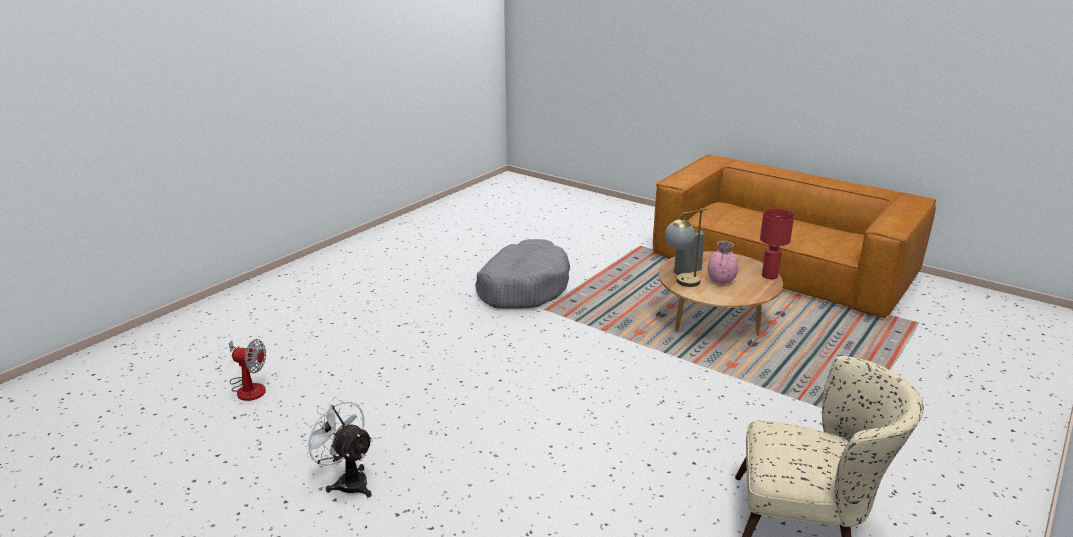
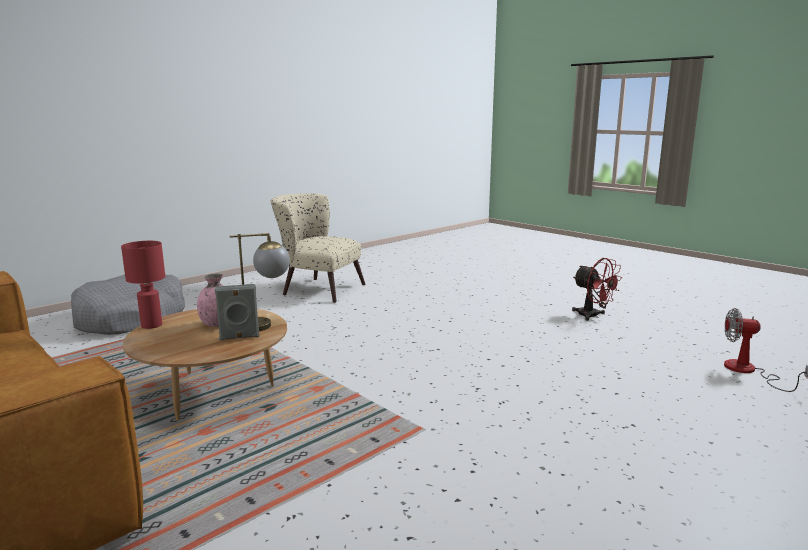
camera: 170 degrees left, 10 degrees down
(347, 481) = (593, 316): white fan -> red fan
(523, 287) = (448, 476): grey dog bed -> grey dog bed (130, 318)

